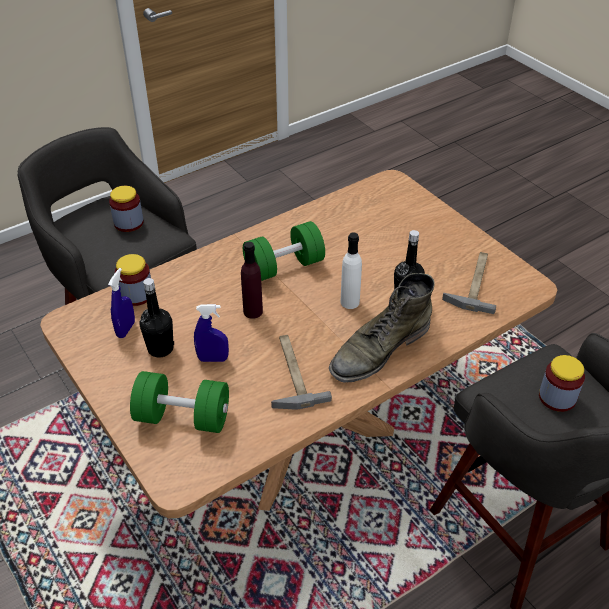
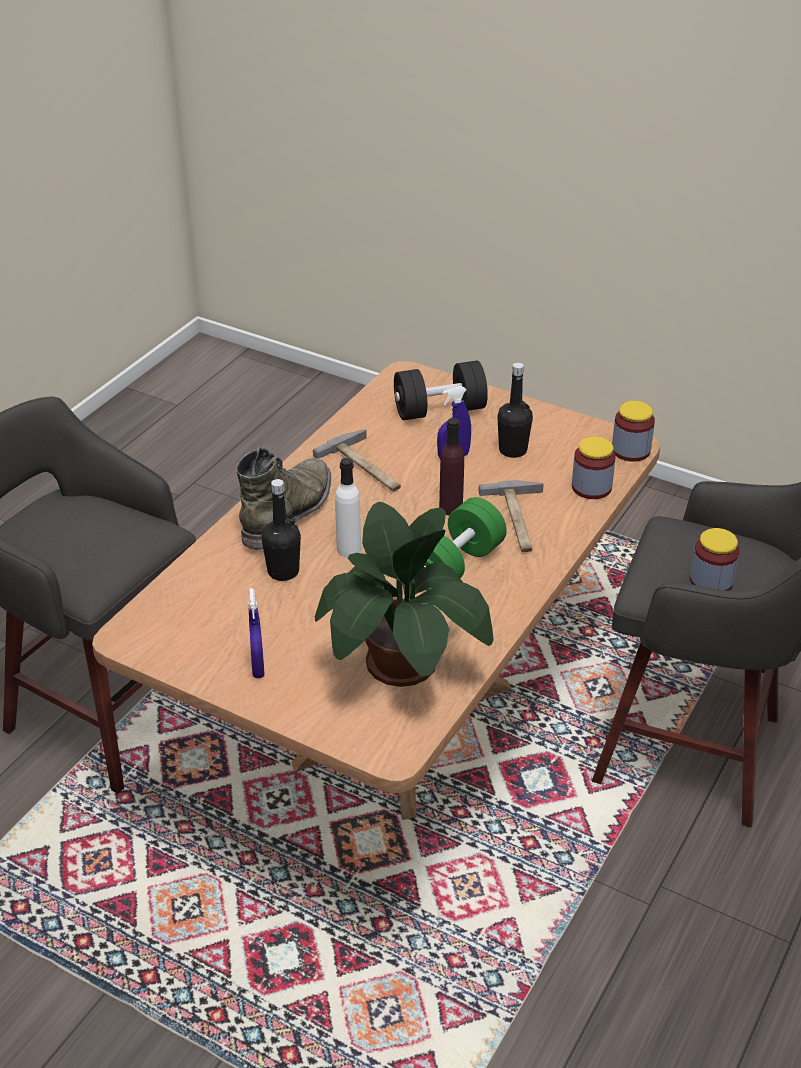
camera: 155 degrees right, 5 degrees down
(126, 329) = (564, 455): blue spray bottle -> blue spray bottle (258, 667)
(183, 417) = (439, 410): green dumbbell -> black dumbbell
(360, 218) = (401, 666): none -> potted plant
(474, 282) = (205, 619): hammer -> hammer (518, 520)
(557, 397) = (83, 540): jar -> jar (630, 450)

